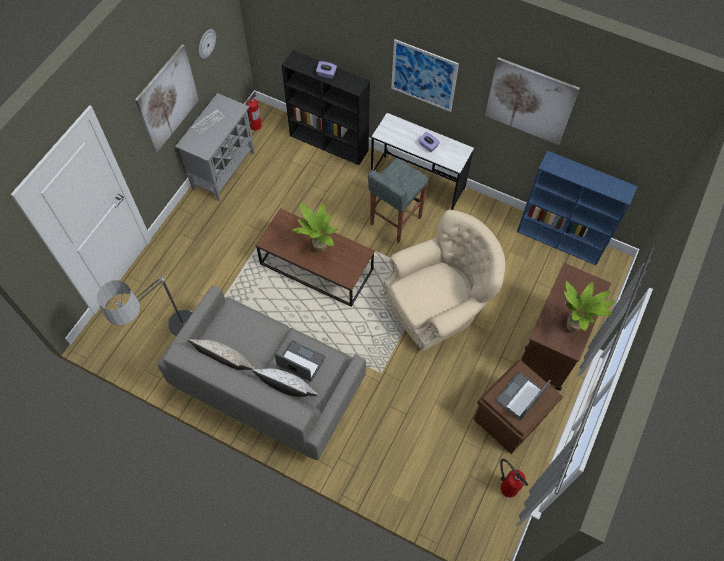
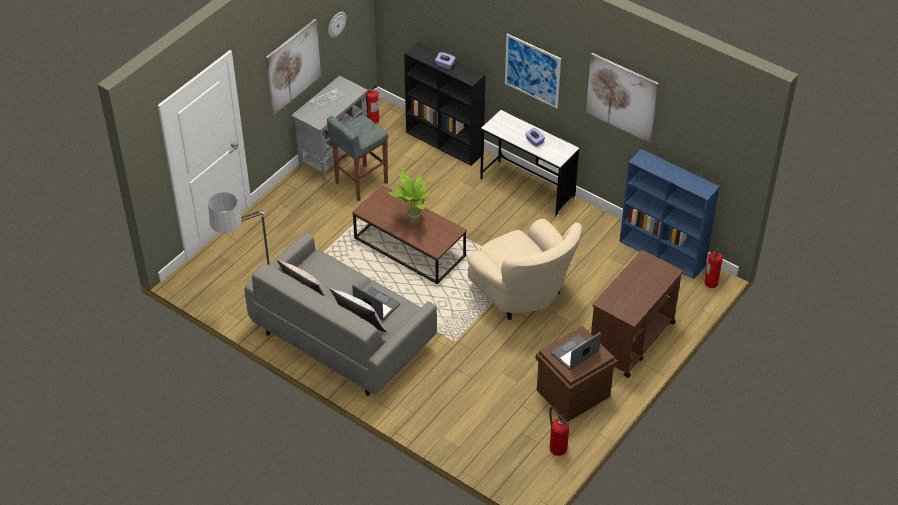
camera: 10 degrees right, 15 degrees down
(395, 221) = (497, 218): grey stool -> grey stool (360, 183)
(437, 306) = (523, 294): beige armchair -> beige armchair turned 75 degrees clockwise
(574, 326) = (637, 300): potted plant -> none
(613, 267) = (711, 282): none -> fire extinguisher

